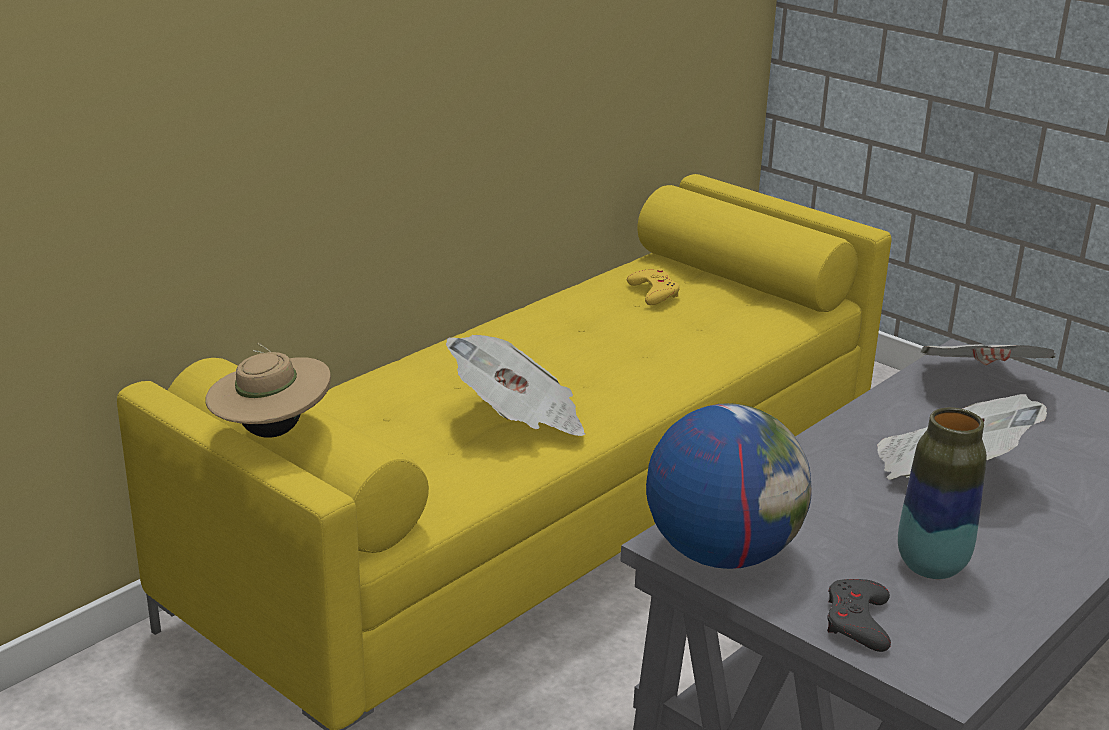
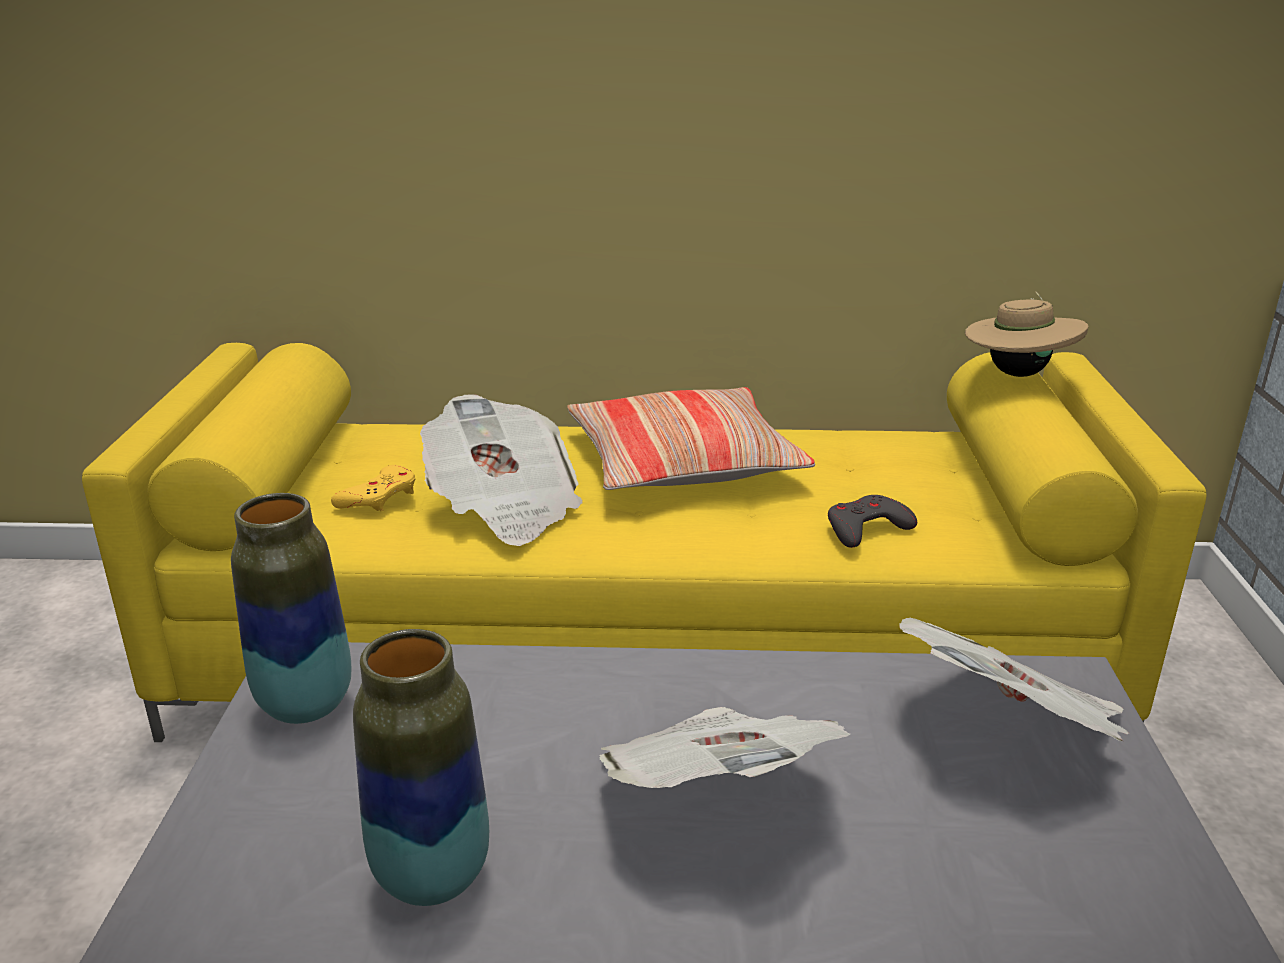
camera: 50 degrees right, 0 degrees up
(271, 431) = (197, 402): beige hat -> beige hat (1017, 373)
(552, 341) = (683, 462): none -> pillow
(654, 292) = (876, 462): yellow game controller -> yellow game controller (379, 497)
(721, 553) = (305, 704): globe -> vase
(857, 621) = (227, 865): grey game controller -> grey game controller (866, 528)

